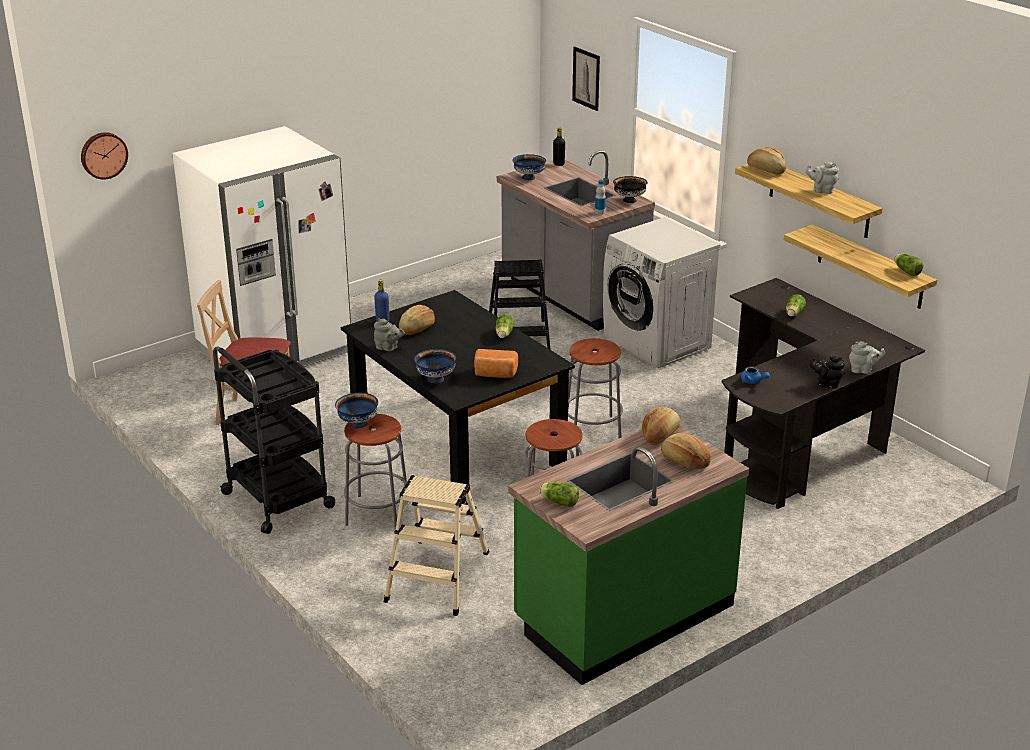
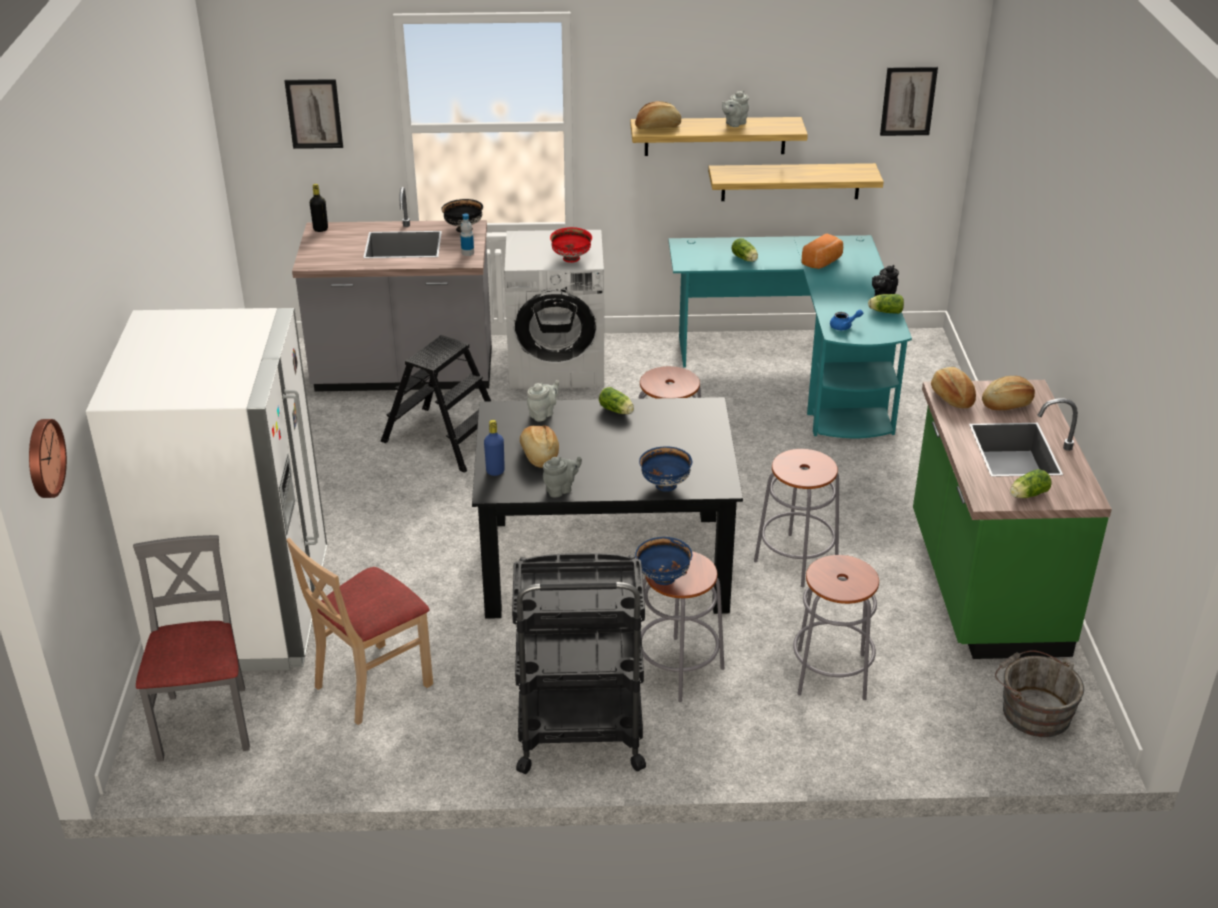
camera: 55 degrees left, 5 degrees up
(173, 380) = (206, 723): none -> grey chair
(437, 576) = (831, 674): beige step ladder -> grey stool
(491, 682) = (1032, 710): none -> grey bucket
(495, 374) = (694, 447): bread -> bread (823, 262)
(528, 177) = (326, 256): blue bowl -> none
(660, 249) = (571, 259): none -> red bowl
(803, 438) = (800, 373): black desk -> turquoise desk
(863, 370) = (877, 273): grey teapot -> grey teapot (543, 414)
(906, 271) = (847, 167): lettuce -> lettuce (884, 311)
(968, 228) = (908, 101): none -> picture

